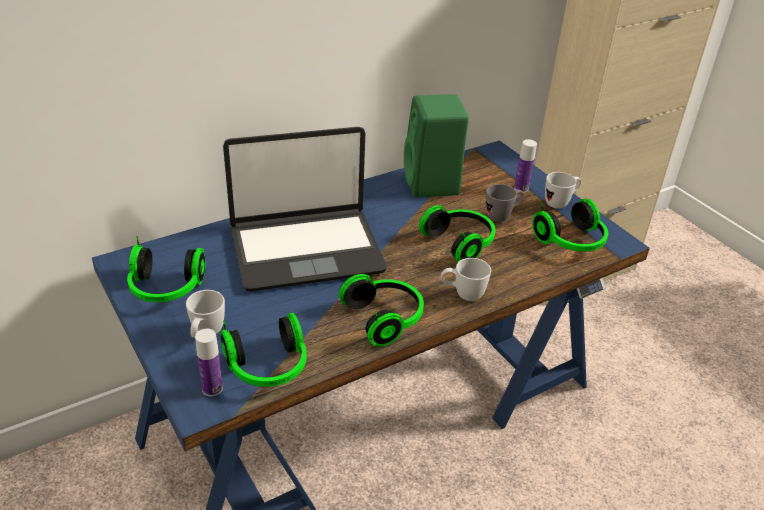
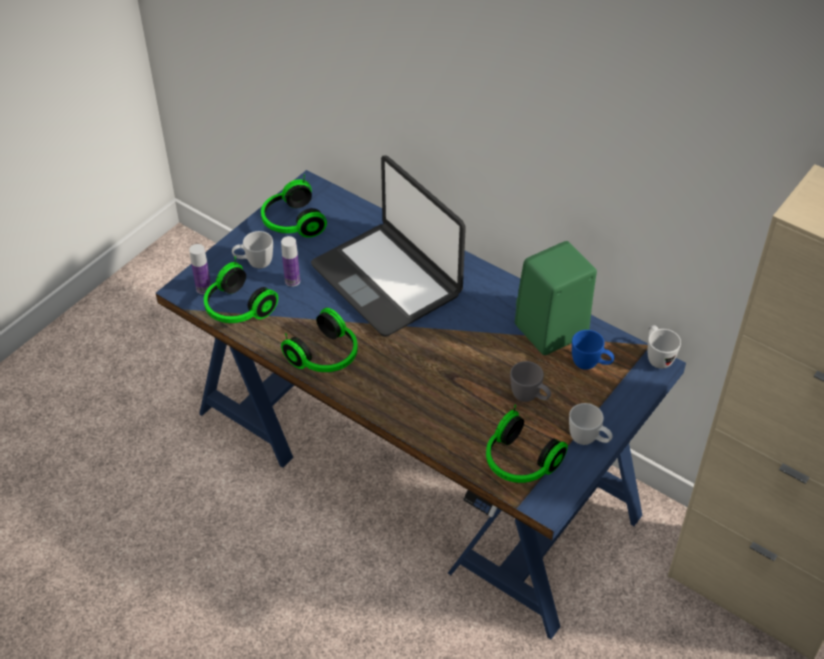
camera: 70 degrees right, 10 degrees up
(461, 243) = (462, 378): headphones -> none
(462, 295) = (385, 397): white mug -> white mug (657, 357)
(480, 178) = (590, 365): none -> blue mug
(521, 188) = (594, 402): bottle -> bottle (292, 281)

